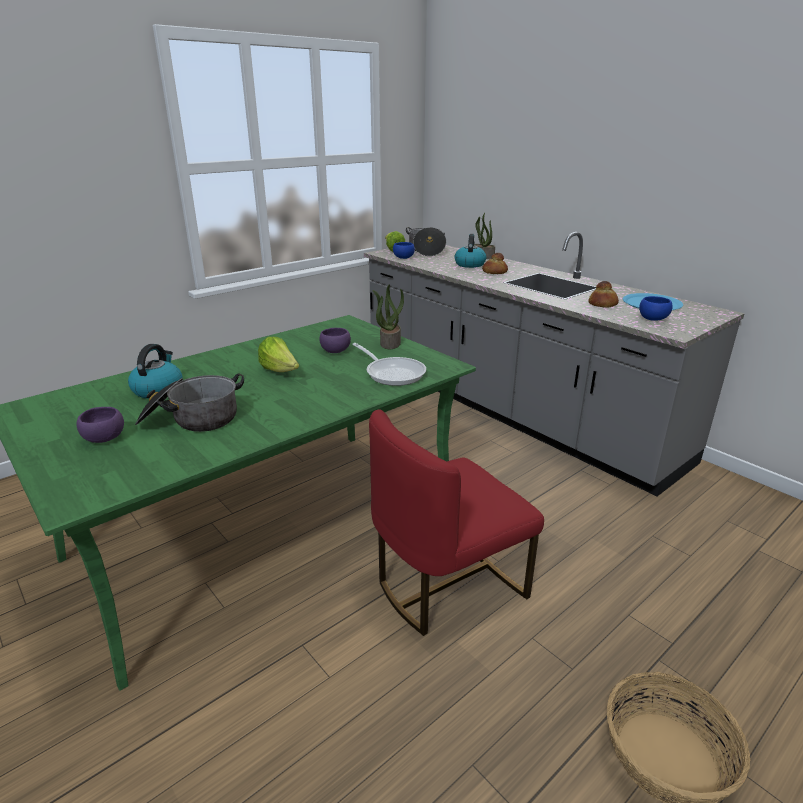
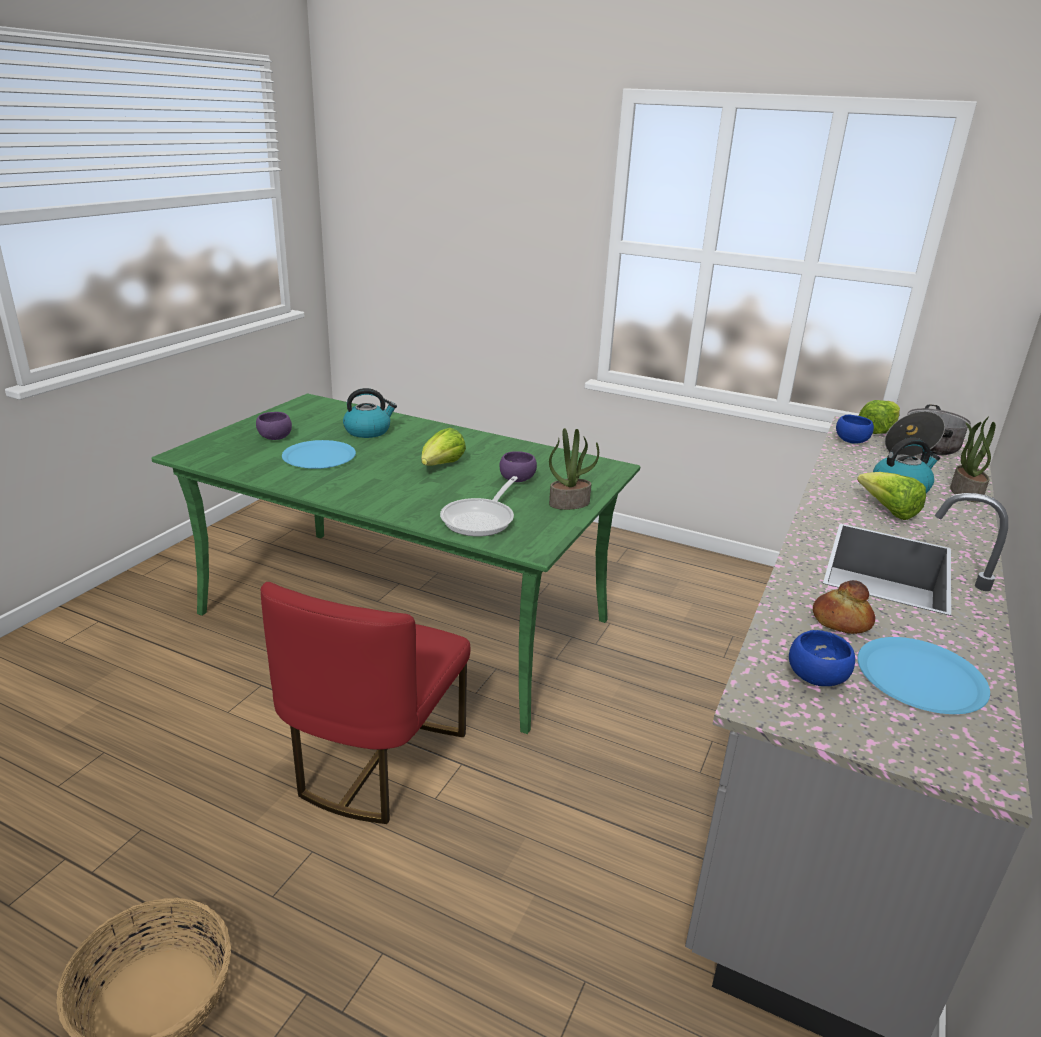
camera: 65 degrees right, 0 degrees up
(191, 420) = (319, 456): cooking pot -> blue plate
(447, 584) = (375, 761): red chair -> red chair turned 105 degrees counterclockwise
(494, 272) = (888, 511): bread -> lettuce

